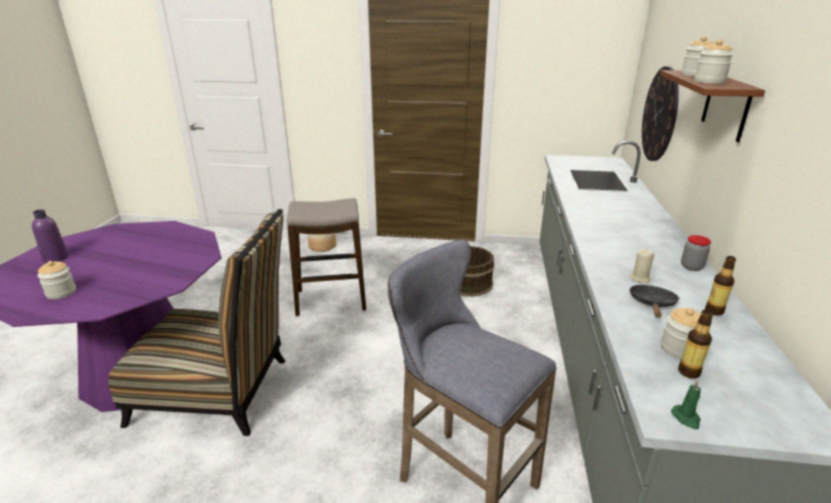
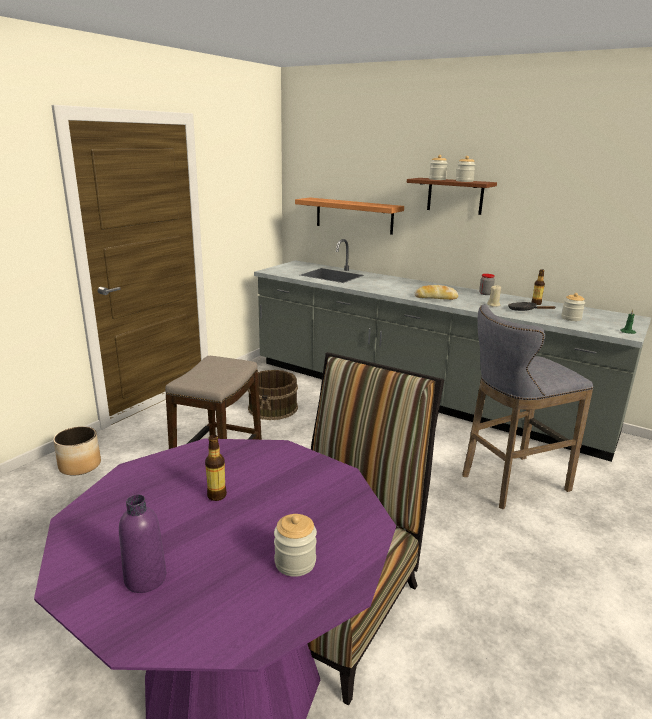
camera: 65 degrees left, 5 degrees down
(605, 239) = (435, 298): none -> bread
(660, 114) = (354, 215): wall clock -> shelf
(688, 372) = (591, 322): bottle -> bottle (216, 495)

